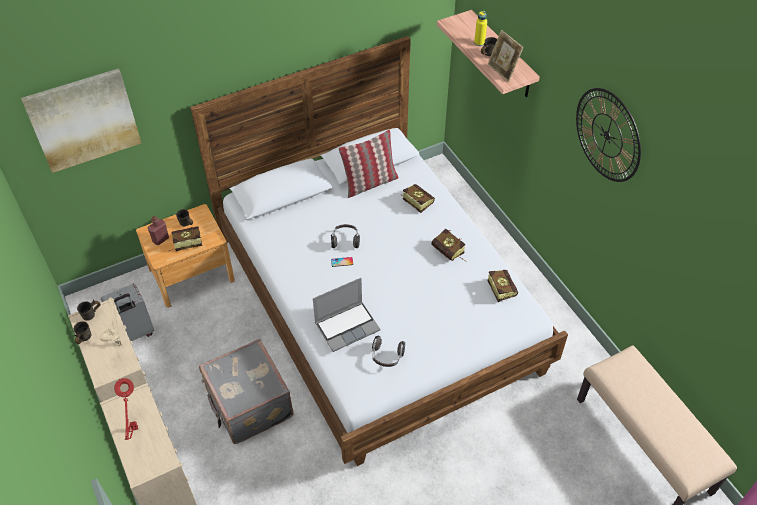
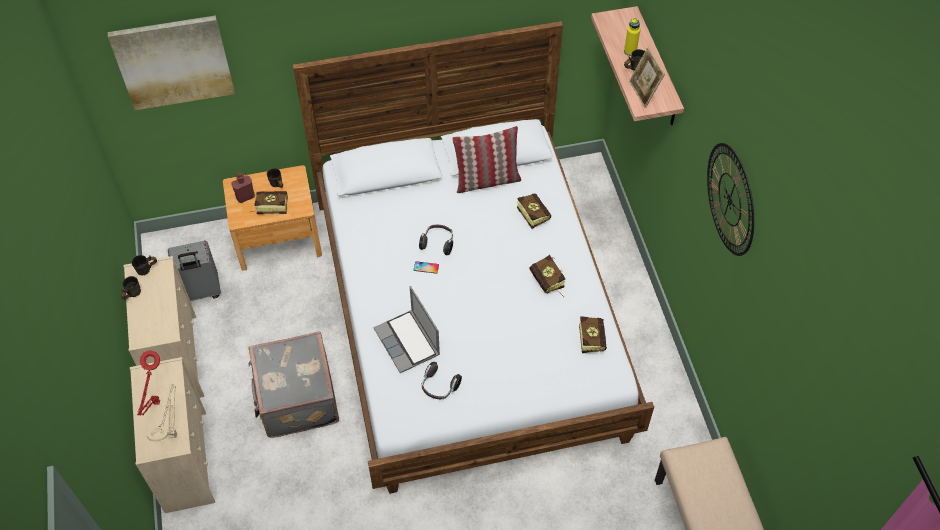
camera: 15 degrees right, 5 degrees up
(119, 342) = (166, 306): beige table lamp -> beige table lamp (174, 433)
(347, 326) = (408, 342): laptop -> laptop turned 75 degrees clockwise

